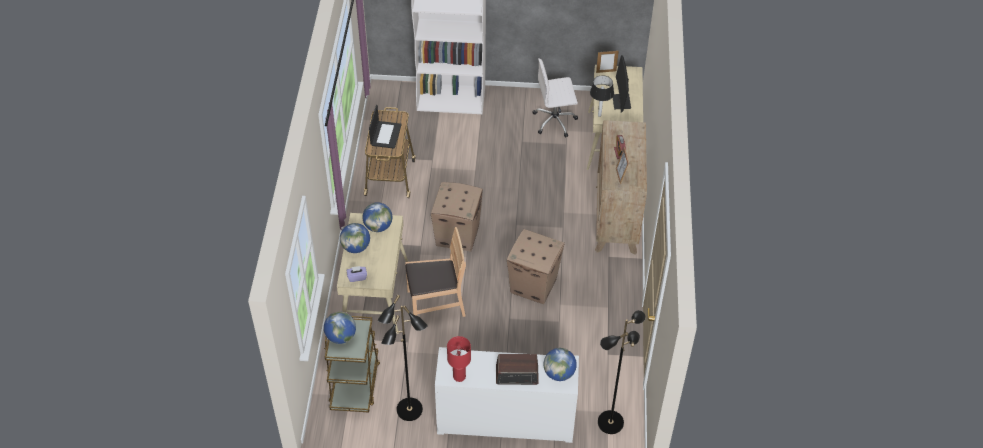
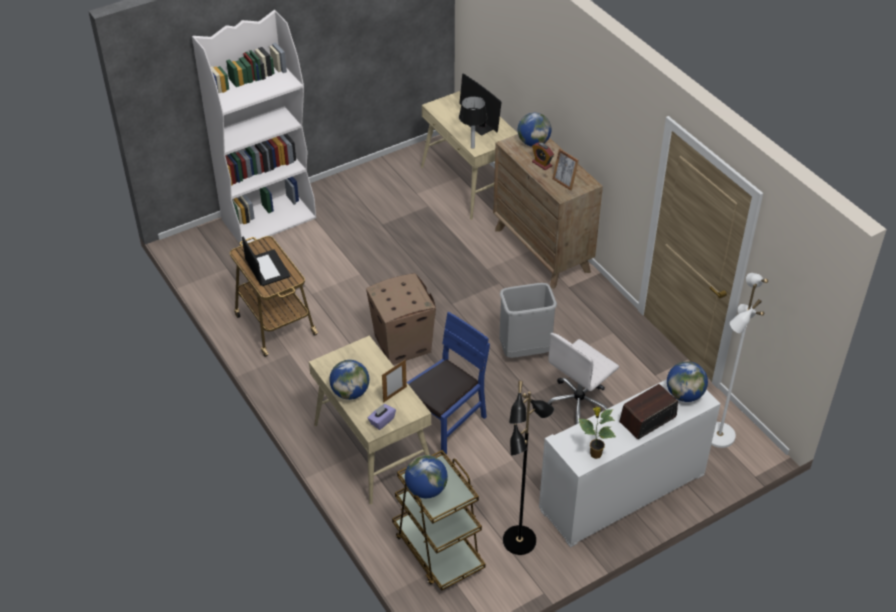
camera: 35 degrees left, 5 degrees down
(378, 226) = (353, 359): globe -> globe (533, 143)
(436, 304) = (445, 422): brown chair -> blue chair
(459, 377) = (595, 454): red table lamp -> potted plant
(534, 285) = (525, 350): cardboard box -> grey trash can
(555, 121) = (397, 190): white office chair -> white office chair (579, 404)
(606, 71) = (439, 106): picture frame -> picture frame (395, 394)
(610, 422) = (718, 435): black floor lamp -> white floor lamp

